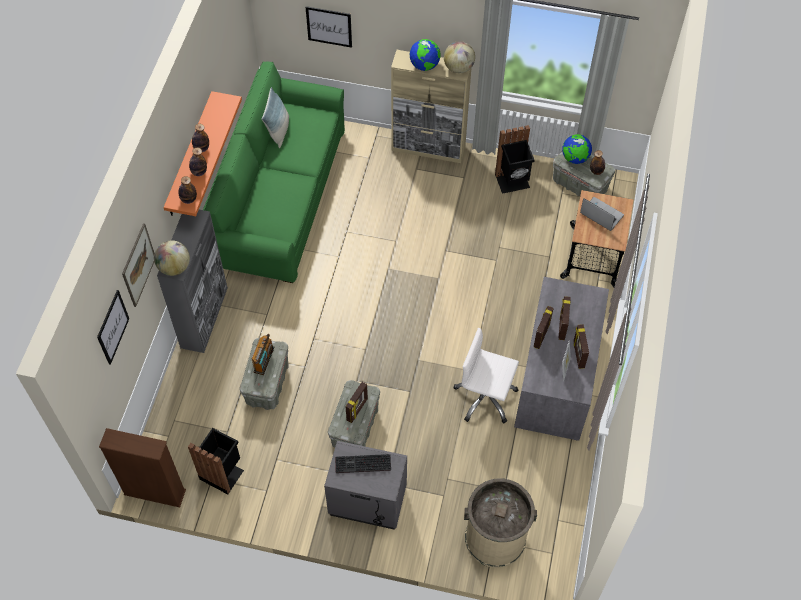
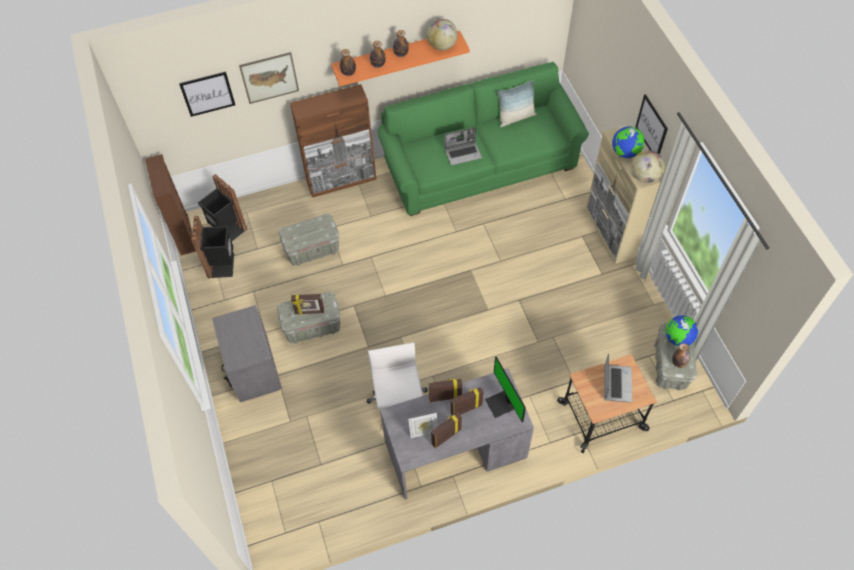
camera: 60 degrees right, 0 degrees up
(174, 267) = (303, 108): globe -> globe (442, 46)
(204, 317) = (342, 180): grey cabinet -> brown cabinet
(264, 359) = (313, 228): radio -> none
(286, 191) = (463, 153): none -> laptop
(329, 26) = (601, 68): picture -> picture (651, 127)
(362, 465) = (244, 333): keyboard -> none
(495, 538) = (274, 480): beige trash can -> none
(513, 182) = (628, 312): black trash can -> black trash can (228, 229)
(574, 299) = (501, 404): none -> monitor

